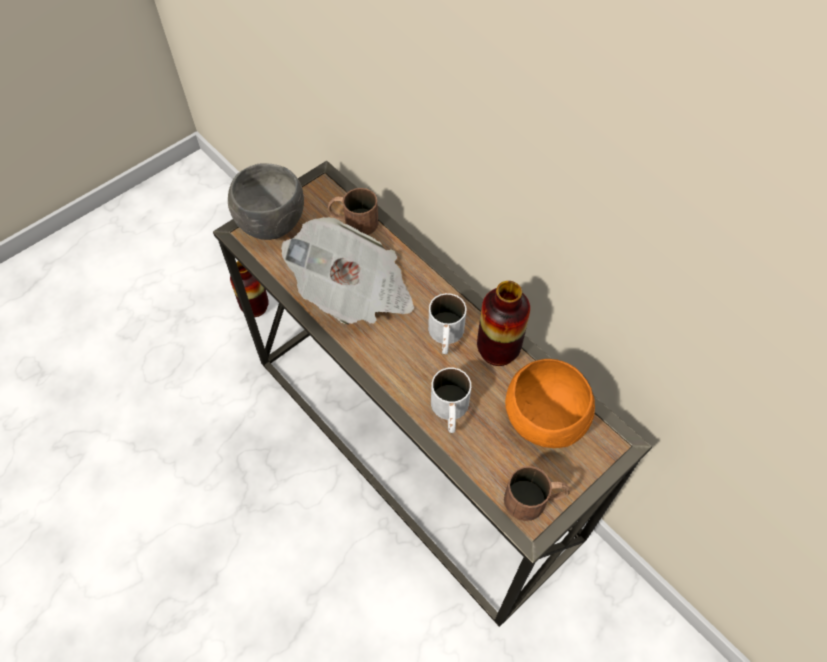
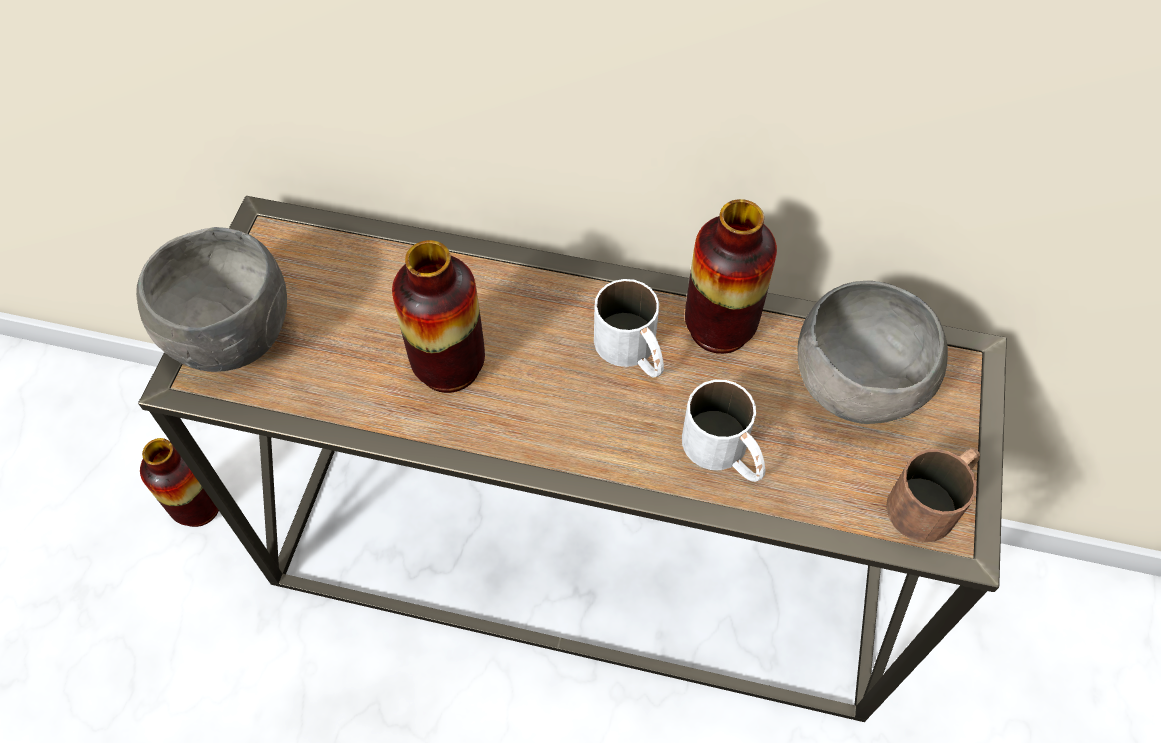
camera: 35 degrees left, 0 degrees up
(353, 221) = (363, 263): brown mug -> none
(354, 292) = (449, 366): newspaper -> vase
(544, 423) = (857, 389): orange bowl -> grey bowl

